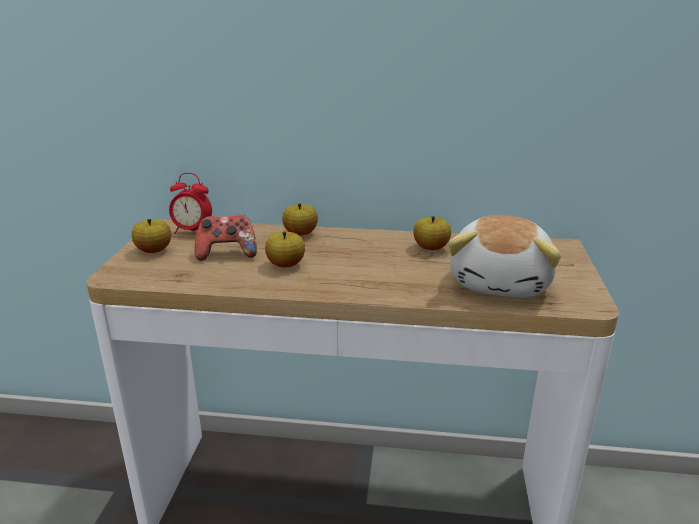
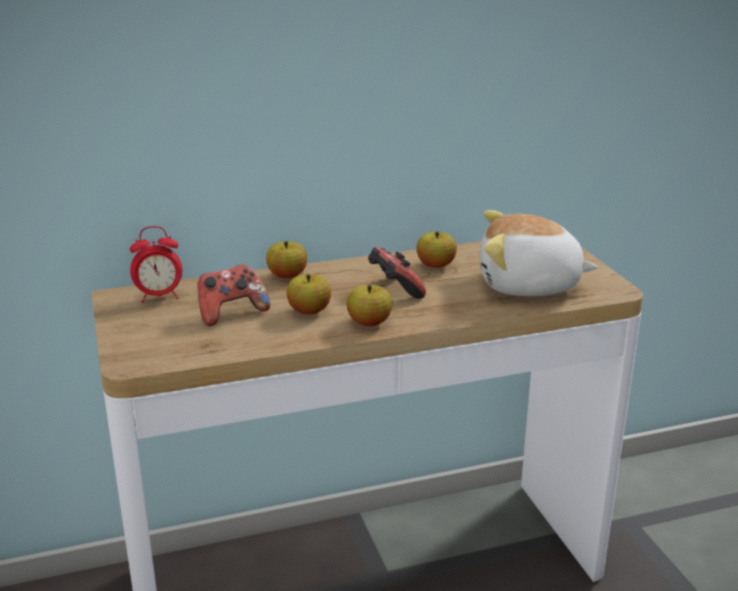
camera: 25 degrees left, 0 degrees up
(154, 251) = (141, 327): apple -> apple (369, 323)
(374, 261) = (394, 290): none -> game controller
(501, 282) = (529, 286): plush toy -> plush toy turned 105 degrees clockwise

